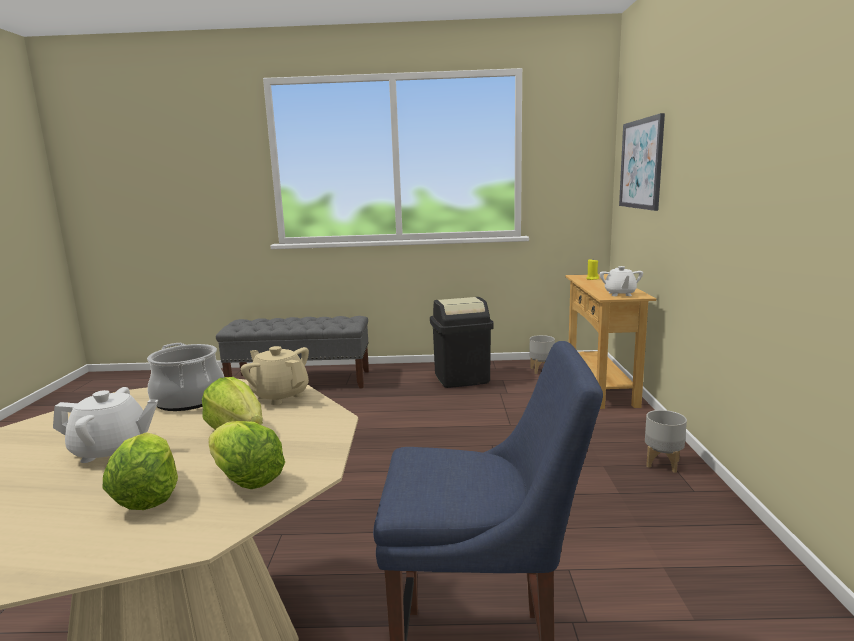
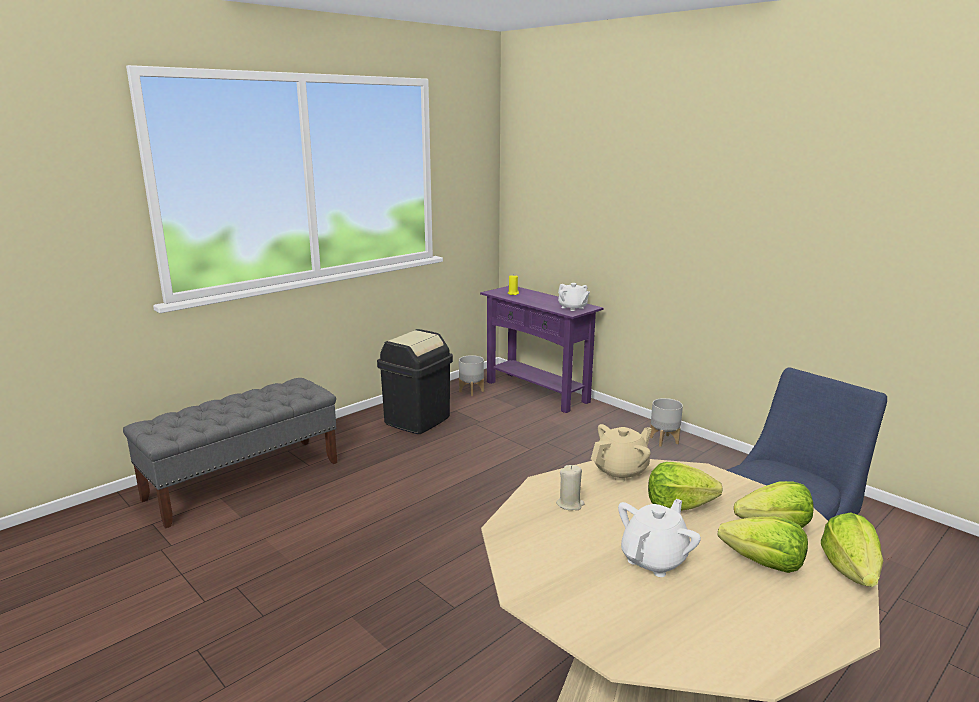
camera: 45 degrees left, 5 degrees up
(174, 545) = (850, 571): none -> lettuce
(189, 400) = (570, 504): cooking pot -> beige candle
(280, 396) = (621, 471): beige teapot -> beige teapot turned 150 degrees clockwise
(600, 385) = (537, 392): beige console table -> purple console table
(641, 164) = (558, 186): picture -> none

